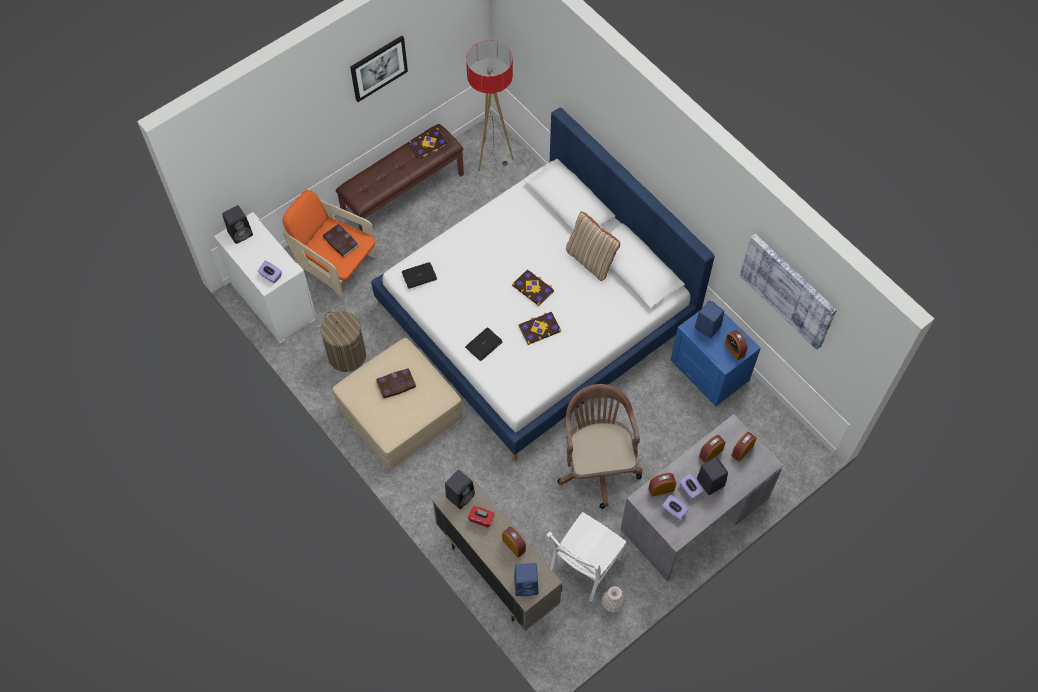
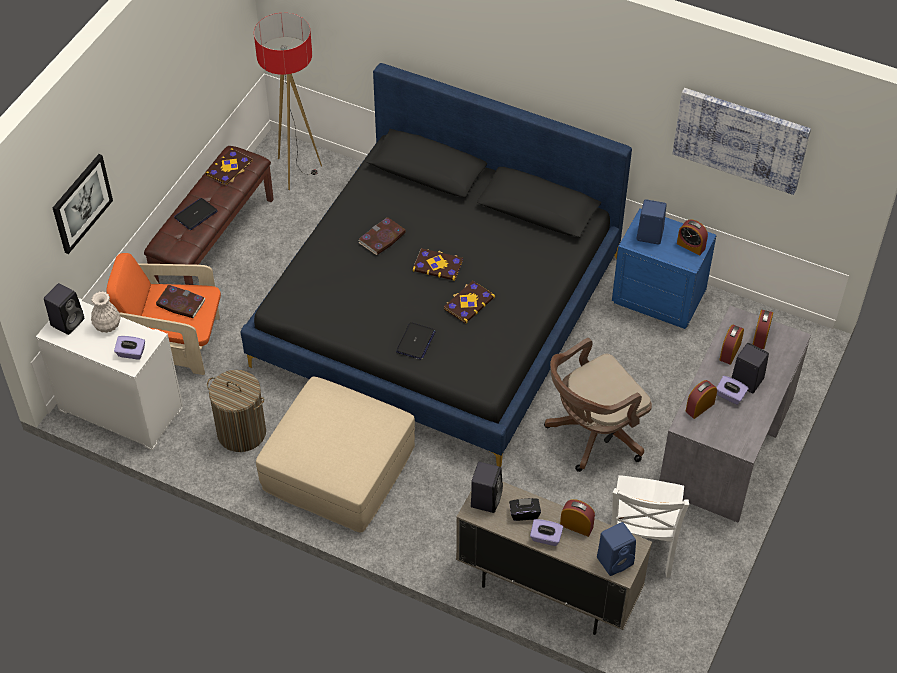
camera: 25 degrees left, 10 degrees down
(378, 68) = (165, 74): picture -> picture (81, 203)
(396, 384) = (331, 426): book -> book (382, 238)
(419, 275) = (301, 298): laptop -> laptop (196, 214)
(481, 519) = (524, 513): red tissue box -> black tissue box
(537, 314) = (438, 310): white bed -> black bed
(591, 260) = (484, 216): beige pillow -> none
(597, 463) = (593, 434): brown office chair -> brown office chair turned 90 degrees counterclockwise
(612, 604) = (693, 570): white vase -> white vase (107, 325)
(674, 510) = (726, 423): purple tissue box -> purple tissue box (545, 538)

